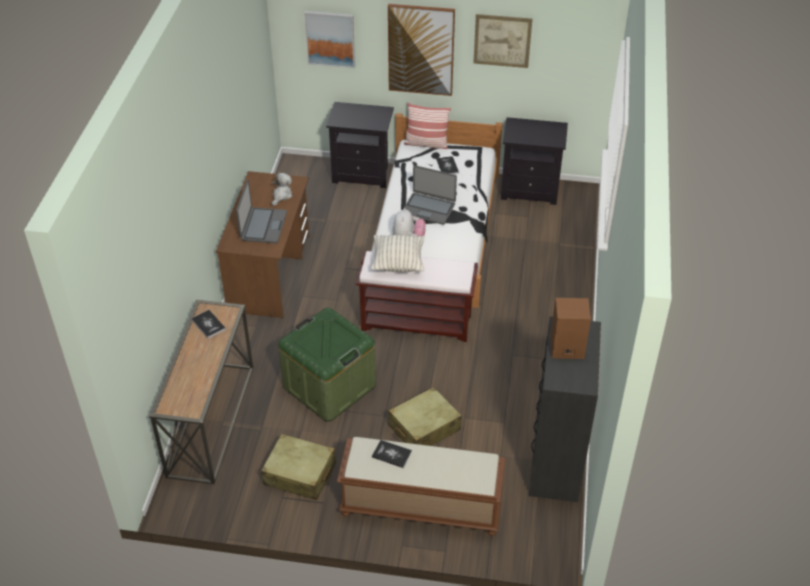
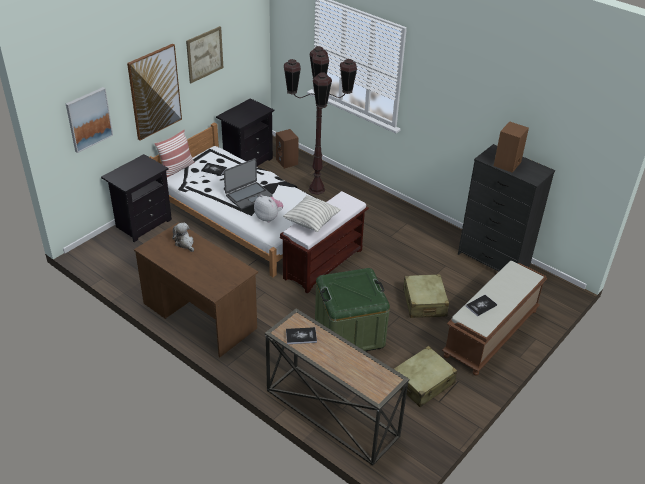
camera: 60 degrees left, 5 degrees down
(263, 226) = (211, 266): laptop -> none
(537, 262) = (317, 189): none -> brown floor lamp
(562, 218) = (287, 162): none -> brown speaker

